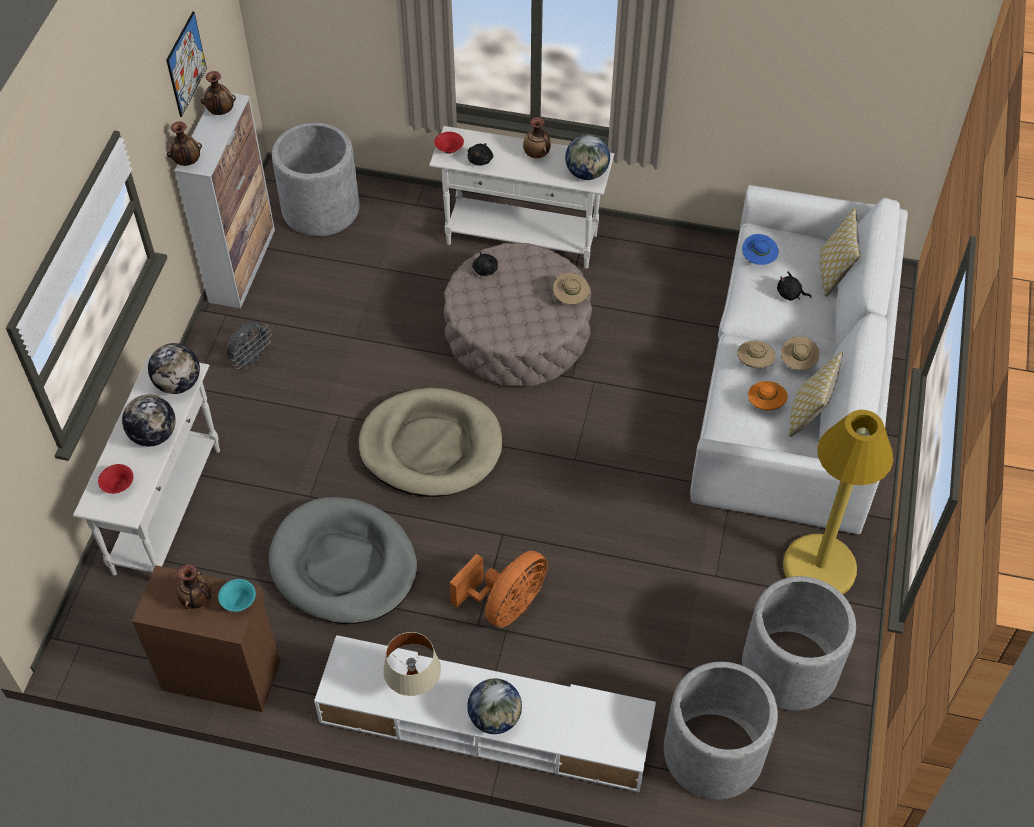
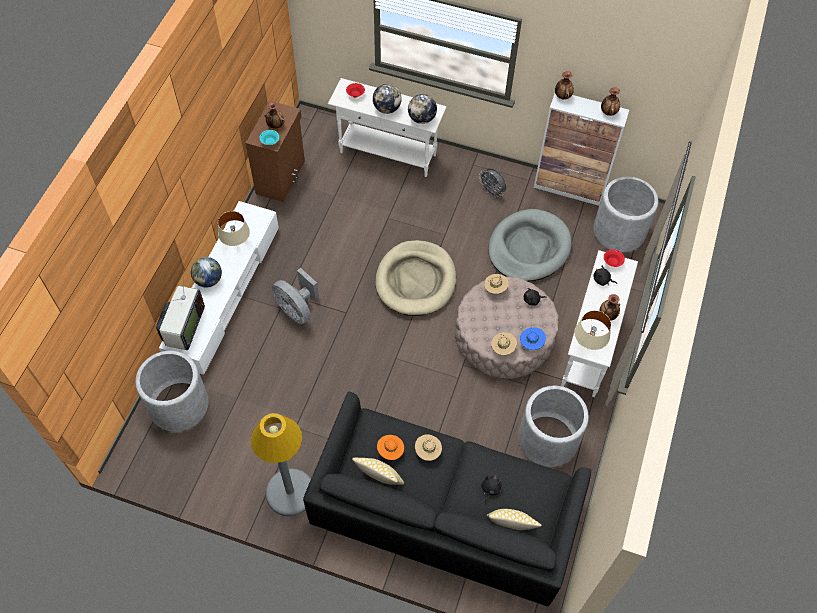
camera: 95 degrees right, 5 degrees up
(186, 64) = (614, 70): picture -> none
(344, 564) = (338, 232): grey dog bed -> grey dog bed (528, 248)
(505, 605) = (297, 309): orange fan -> grey fan
(587, 173) = (588, 345): globe -> beige table lamp
(597, 739) = (183, 328): none -> television
(758, 259) = (527, 473): blue hat -> blue hat (531, 343)
(789, 667) = (223, 458): grey planter -> grey planter (547, 439)
(793, 382) = (445, 509): white sofa -> black sofa
(797, 363) = (425, 480): beige hat -> beige hat (495, 288)
(819, 567) = (290, 492): yellow floor lamp -> grey floor lamp

